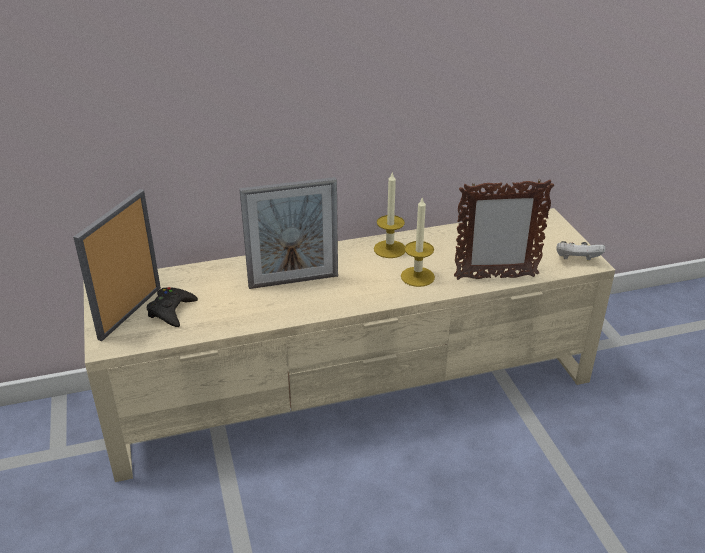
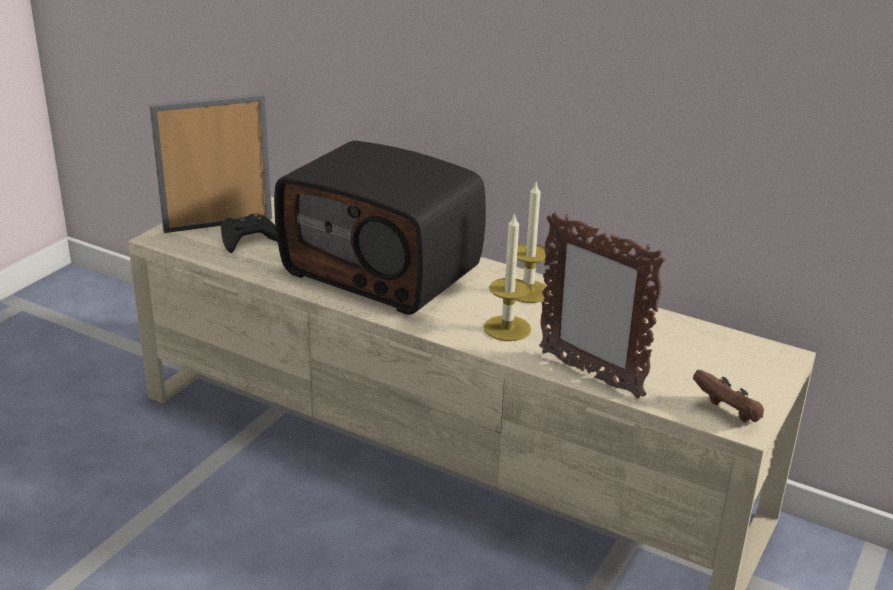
camera: 45 degrees right, 5 degrees down
(293, 281) = (384, 270): picture frame -> radio
(576, 260) = (728, 414): white game controller -> brown game controller

